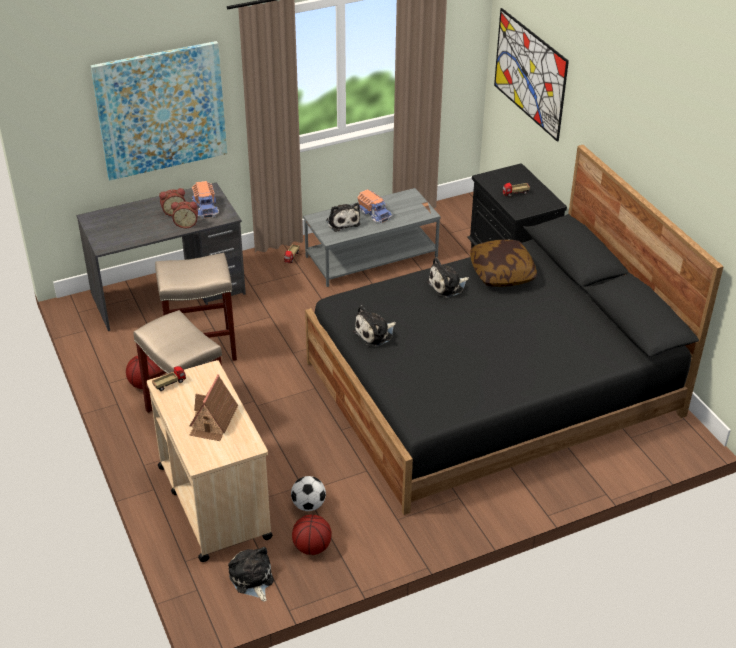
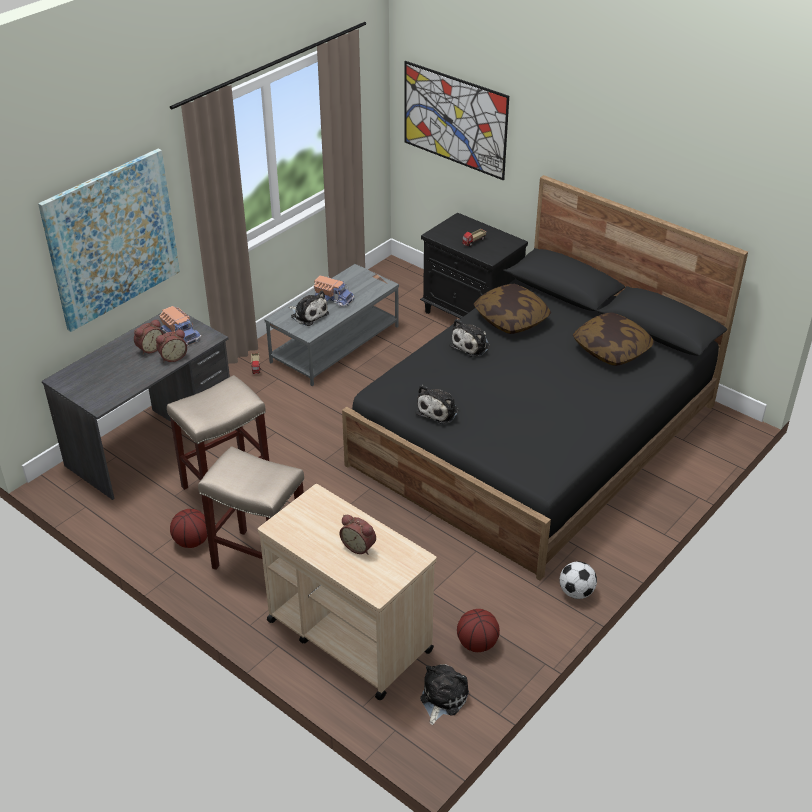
camera: 25 degrees left, 0 degrees up
(169, 384) = (285, 523): toy truck -> none
(213, 421) = (359, 546): toy house -> alarm clock
(252, 579) = (442, 698): plush toy -> plush toy turned 75 degrees clockwise
(308, 505) = (445, 604): football -> football (576, 592)
(575, 327) = (611, 349): none -> pillow

